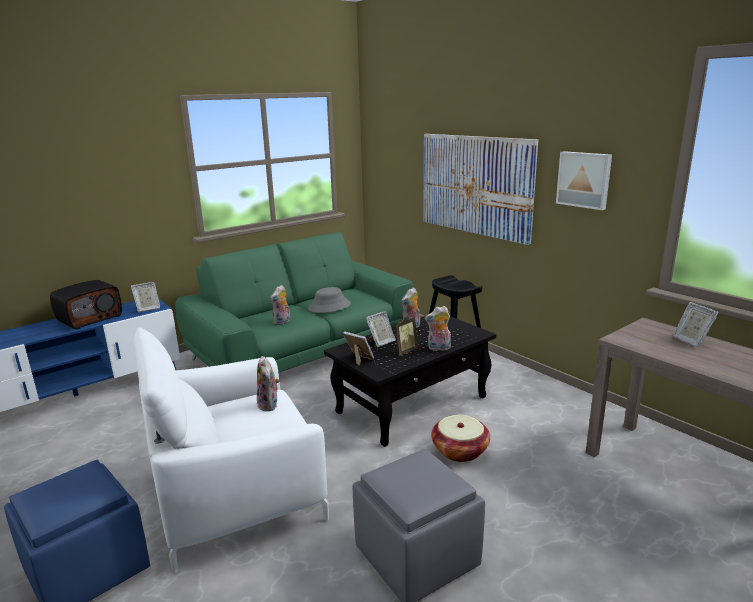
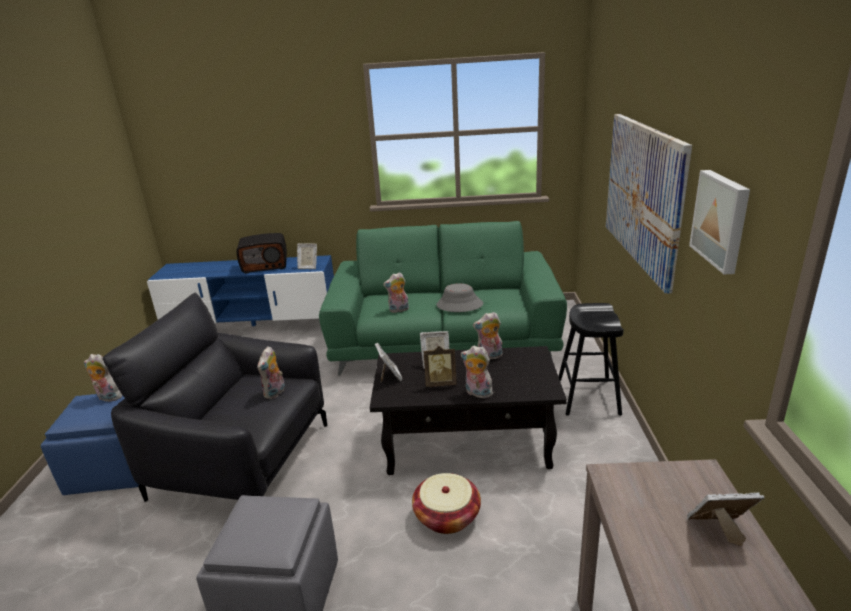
camera: 40 degrees right, 5 degrees up
(72, 477) = (108, 397): none -> plush toy
(237, 494) = (243, 460): white armchair -> black armchair
(690, 341) = (718, 530): picture frame -> picture frame turned 75 degrees clockwise

